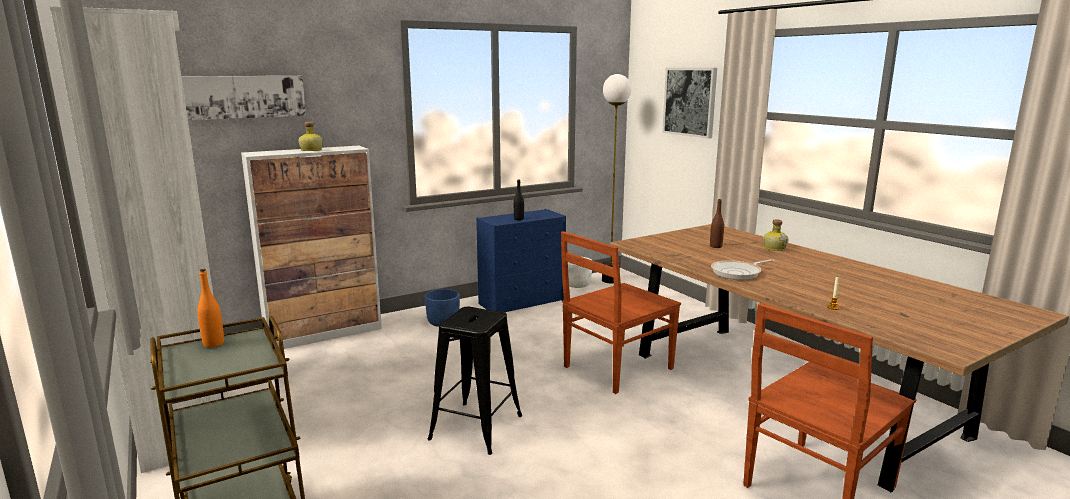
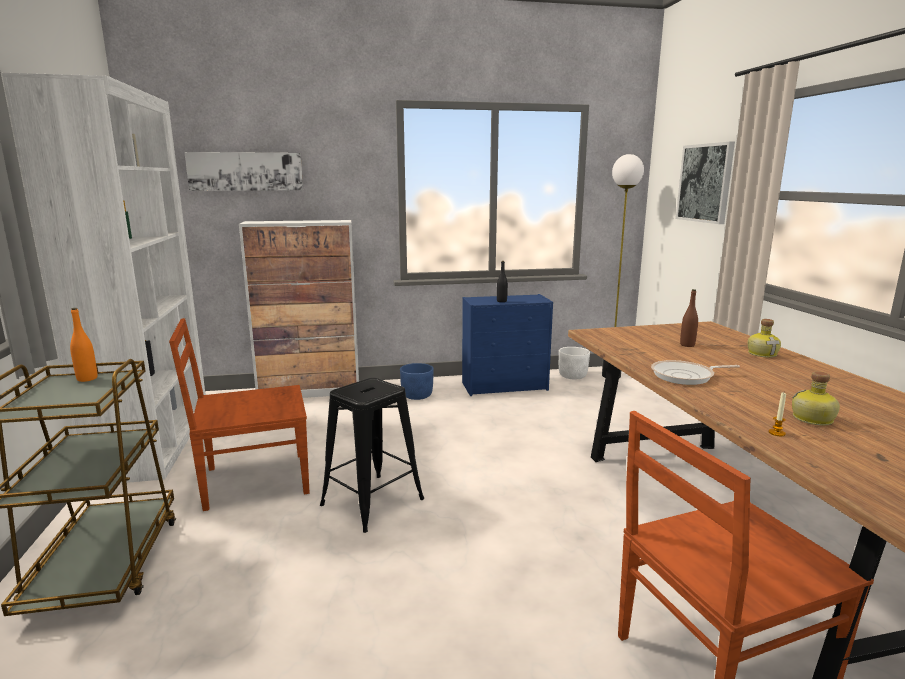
camera: 20 degrees right, 0 degrees up
(311, 150) = (301, 221): bottle -> bottle (813, 419)
(616, 368) = (555, 467): brown chair -> brown chair (253, 481)

